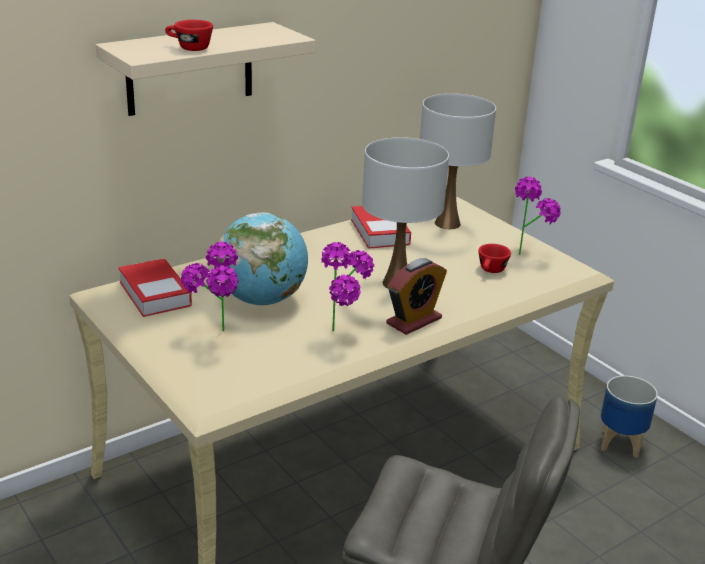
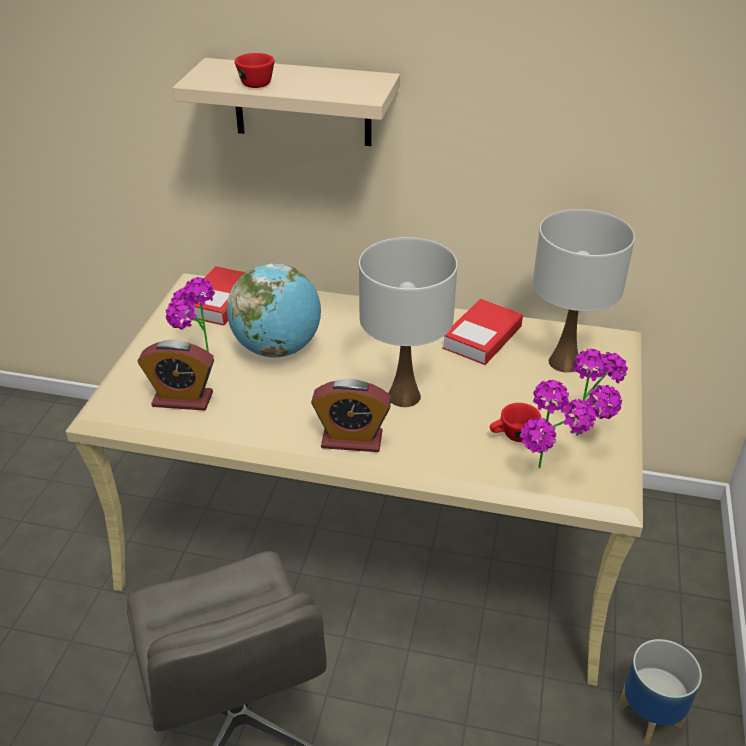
camera: 50 degrees right, 10 degrees up
(257, 362) = (182, 399): none -> alarm clock
(345, 332) = (282, 415): potted plant -> potted plant (547, 476)

